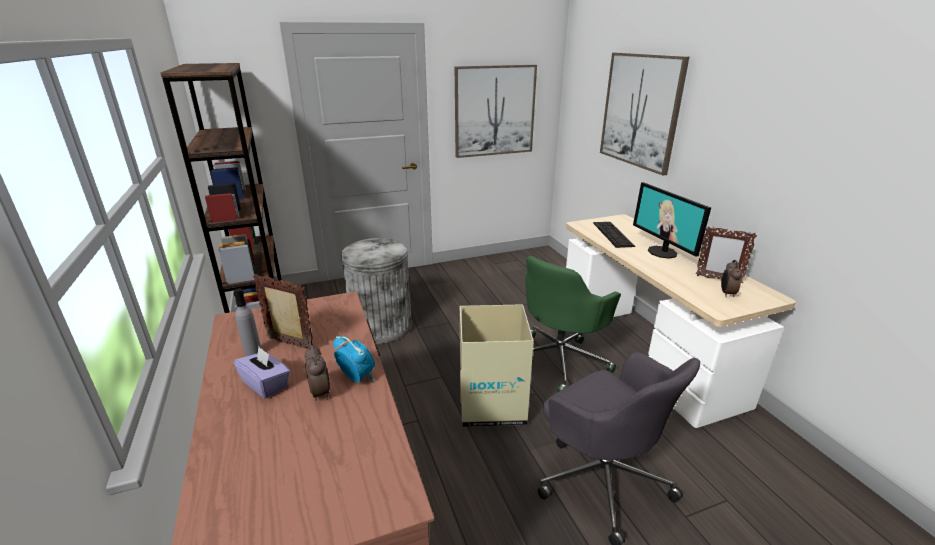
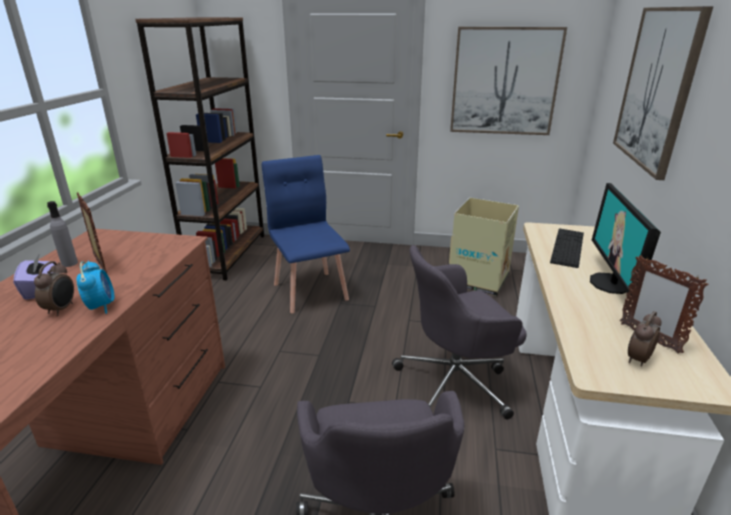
camera: 30 degrees right, 0 degrees up
(381, 326) = (310, 291): grey trash can -> blue chair
(492, 403) = (340, 399): cardboard box -> cardboard box (479, 279)
(560, 359) = (455, 382): green office chair -> grey office chair

